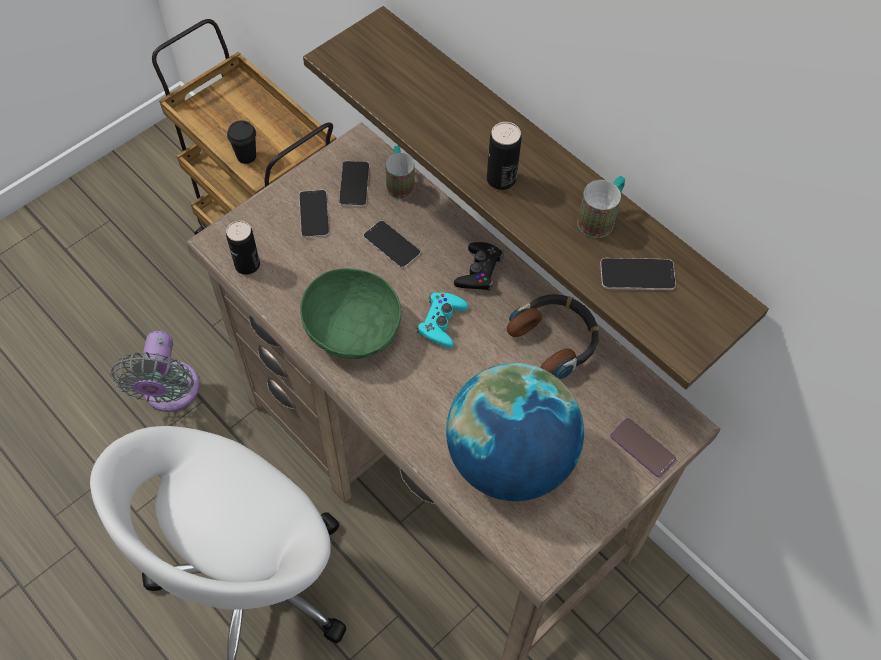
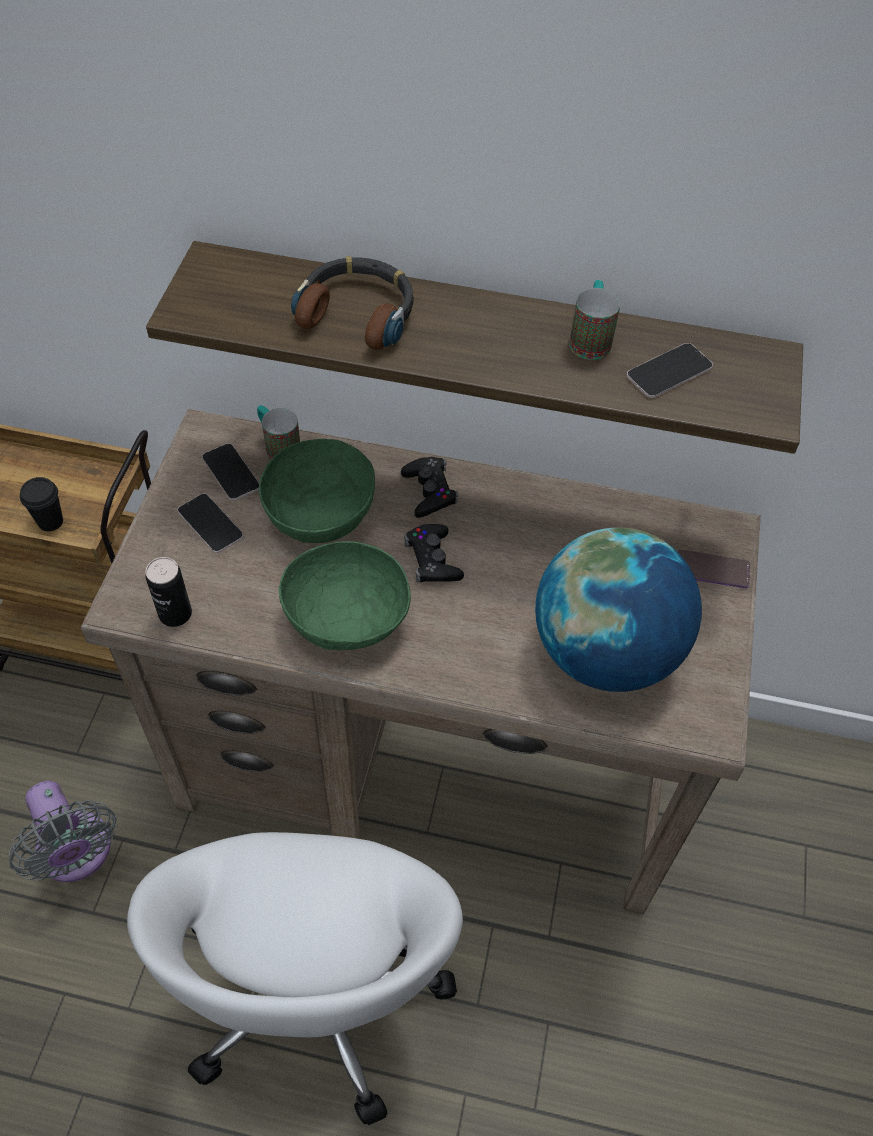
camera: 35 degrees left, 5 degrees down
(391, 245) = (320, 512): phone -> green bowl
(442, 322) = (432, 559): turquoise game controller -> black game controller
(501, 179) = (465, 348): can -> none
(555, 339) = (554, 515): headphones -> headphones (358, 312)

